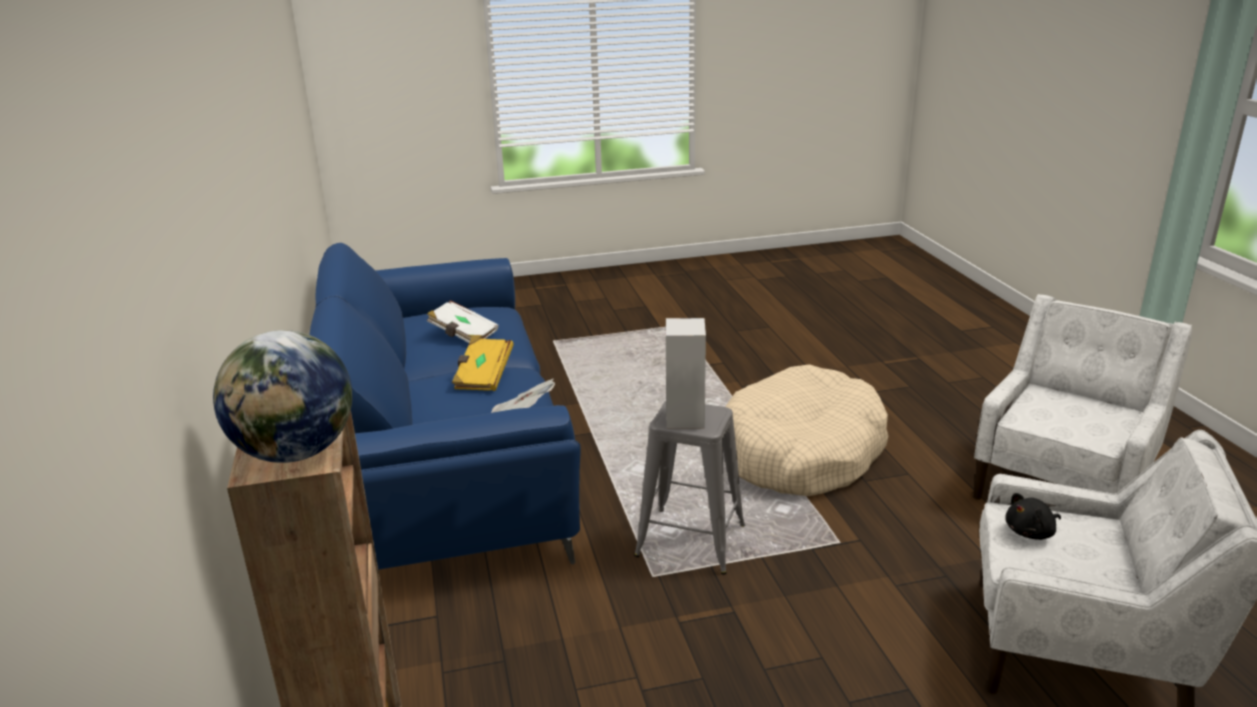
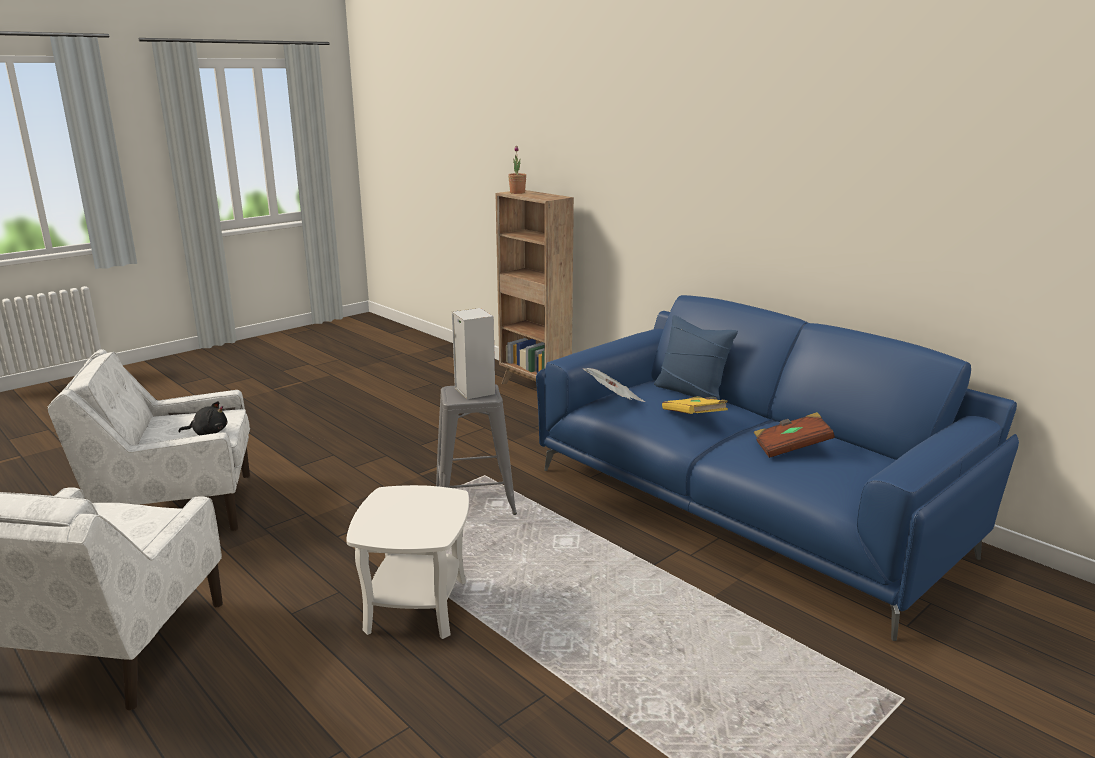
camera: 150 degrees right, 5 degrees down
(296, 453) = (517, 192): globe -> potted plant
(421, 413) = (691, 392): none -> blue pillow
(463, 335) = (791, 448): white book -> brown book
(801, 452) = (416, 606): beige dog bed -> white side table
(1031, 532) = (208, 433): black plush toy -> black plush toy turned 45 degrees clockwise

